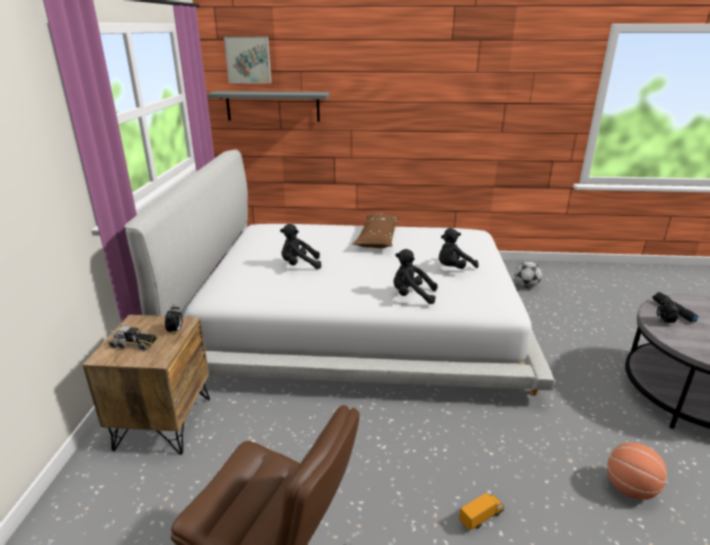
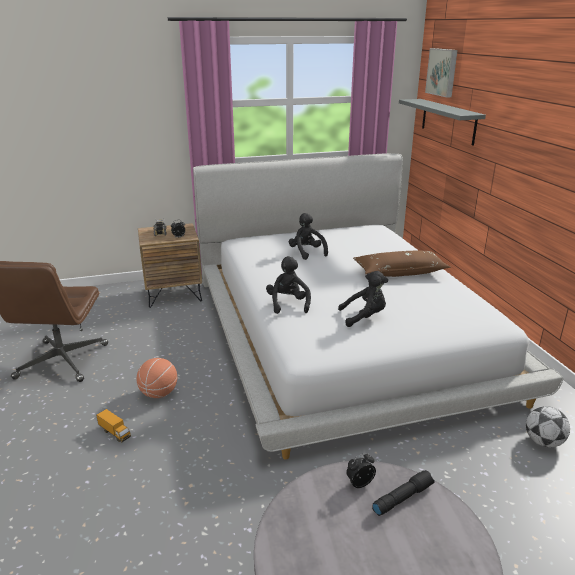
camera: 70 degrees right, 0 degrees up
(453, 268) = (364, 317): black plush toy -> black plush toy turned 135 degrees clockwise
(629, 488) = (162, 529): basketball -> basketball (159, 393)

